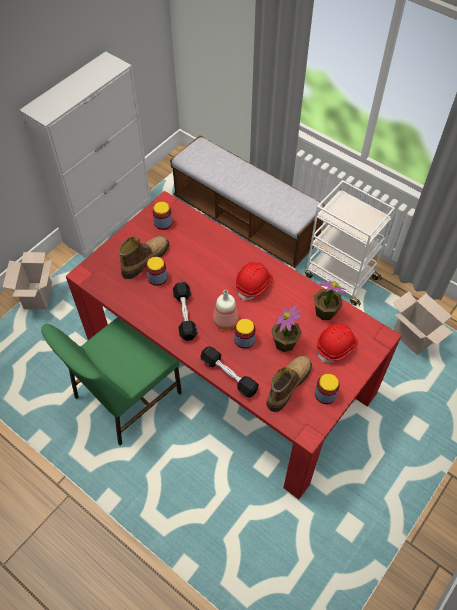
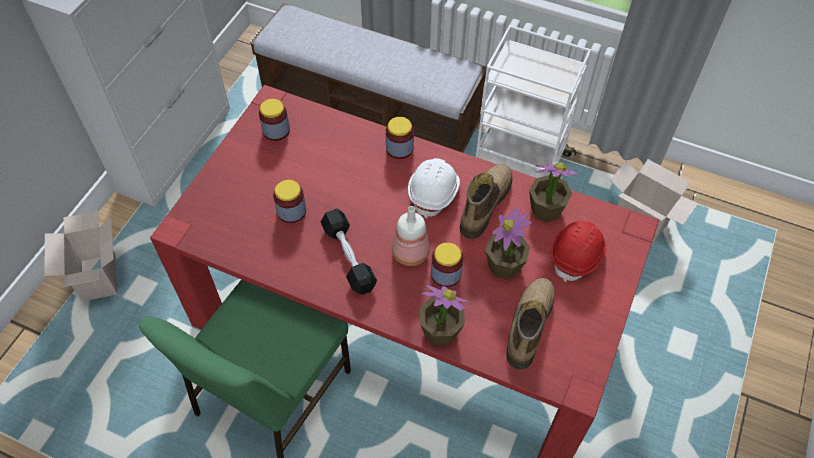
camera: 15 degrees left, 0 degrees up
(145, 259) = (265, 189): boot -> boot (484, 204)
(229, 375) = (440, 331): black dumbbell -> potted plant
(254, 285) = (434, 192): red hard hat -> white hard hat
(325, 394) = (584, 326): jar -> jar (399, 148)

